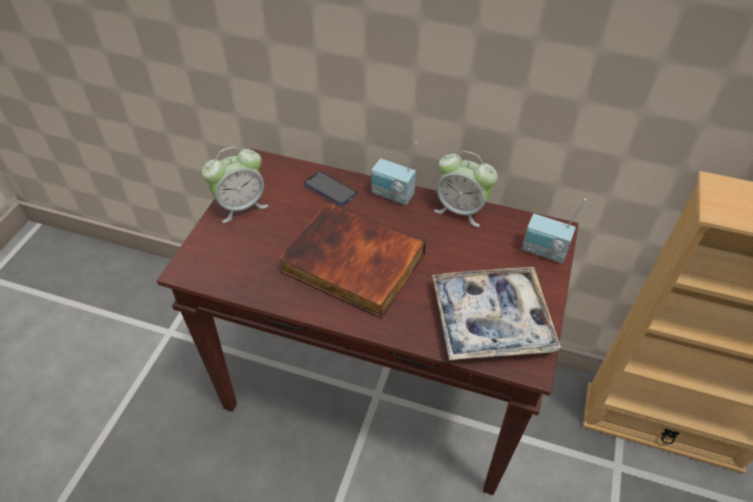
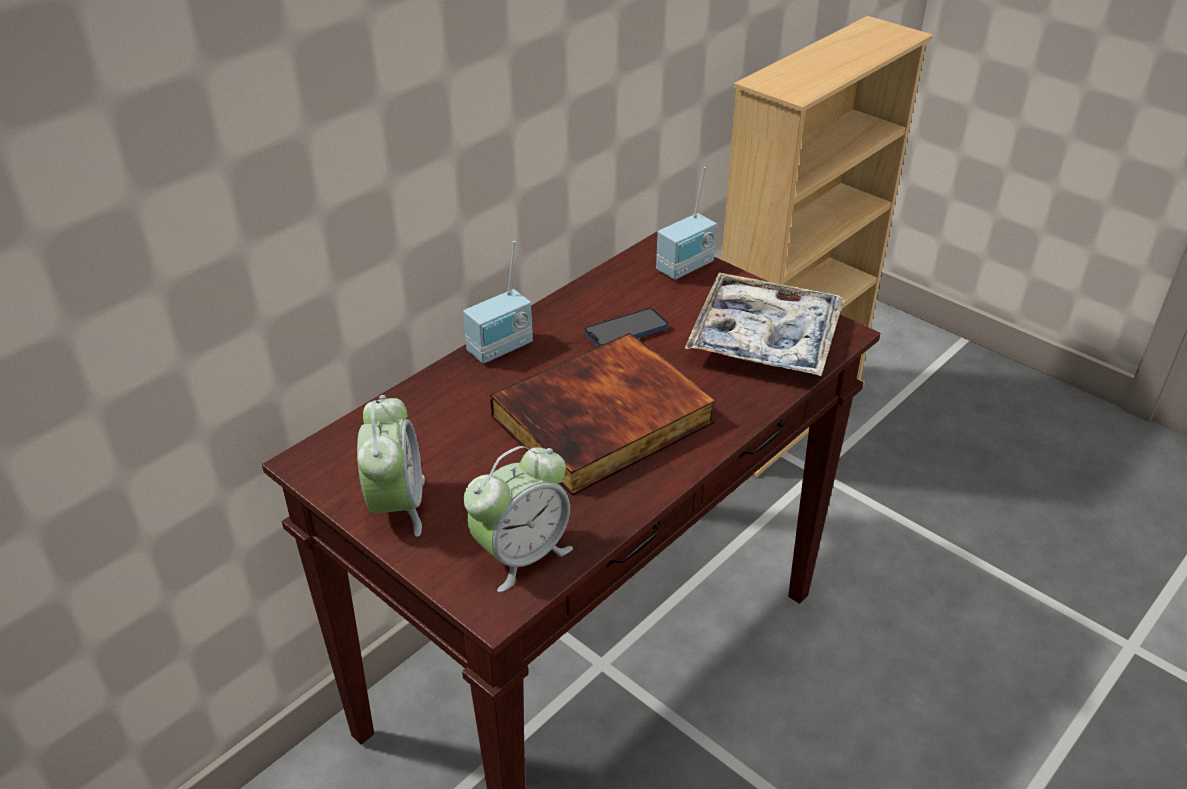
camera: 65 degrees left, 10 degrees down
(330, 189) = (441, 402): phone -> phone (626, 330)
(461, 210) = (574, 302): alarm clock -> alarm clock (521, 555)

